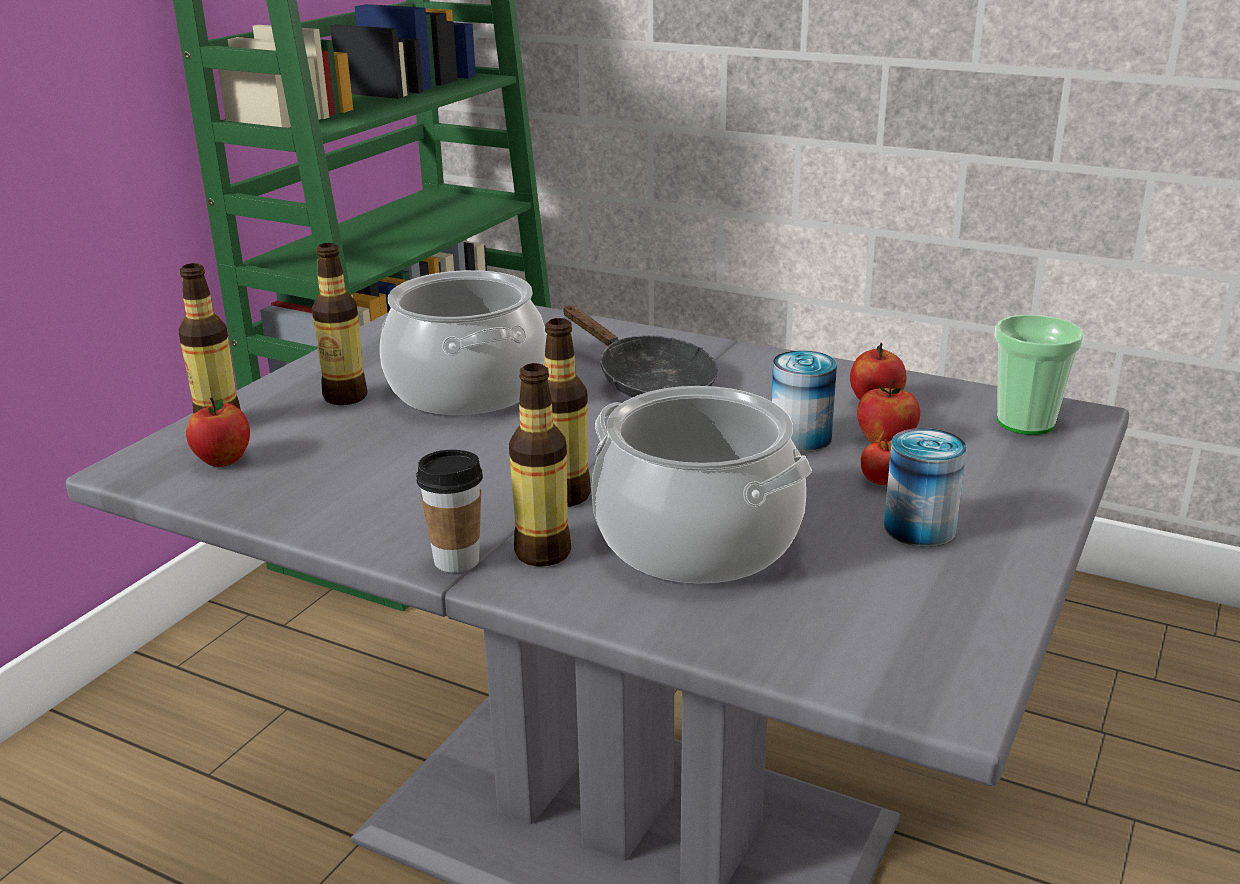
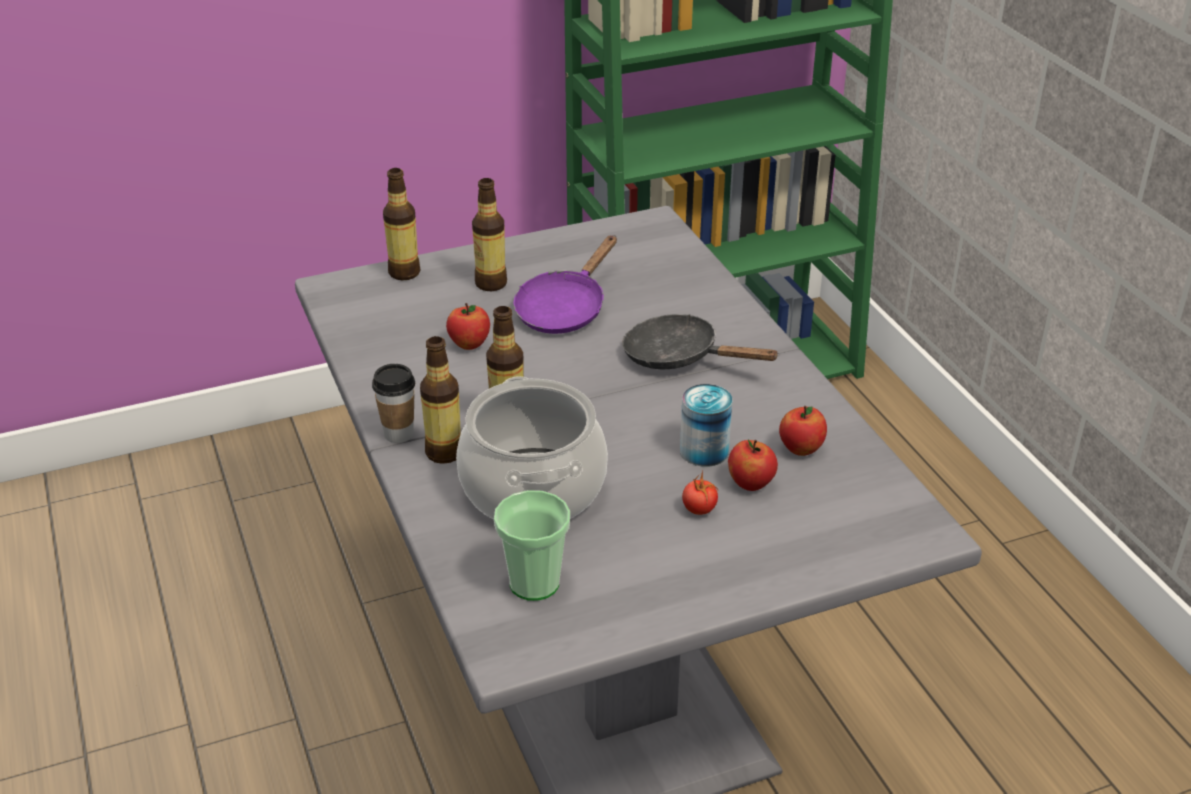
camera: 40 degrees right, 10 degrees up
(223, 461) = (374, 303): apple -> apple (469, 344)
(466, 388) = (564, 309): cooking pot -> purple frying pan
(648, 382) = (679, 357): black frying pan -> black frying pan turned 120 degrees clockwise
(919, 528) = (665, 553): can -> none
(1025, 423) = (876, 519): cup -> cup (534, 583)

